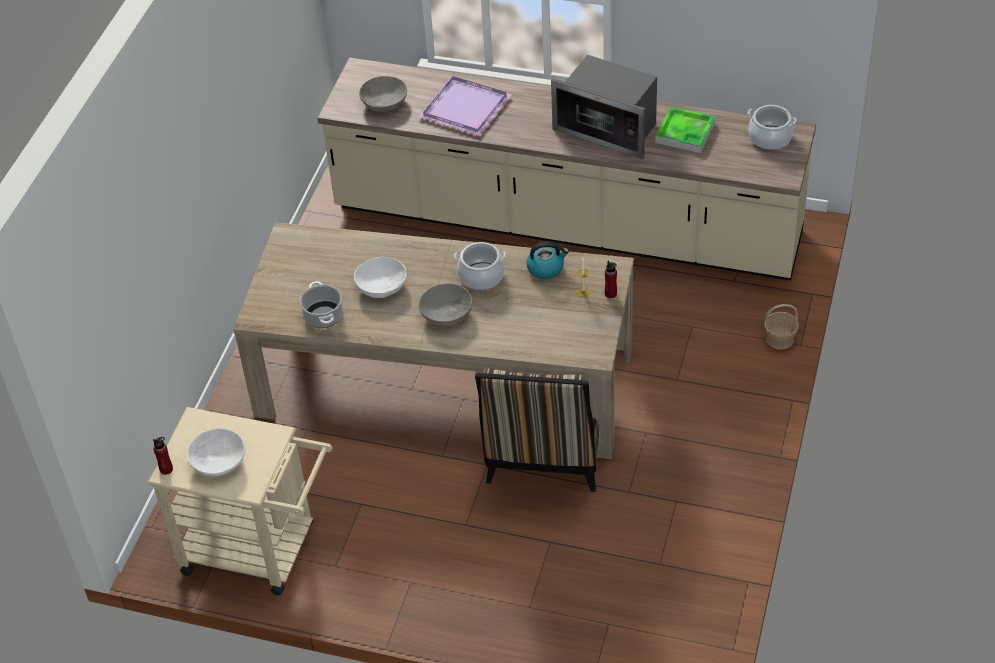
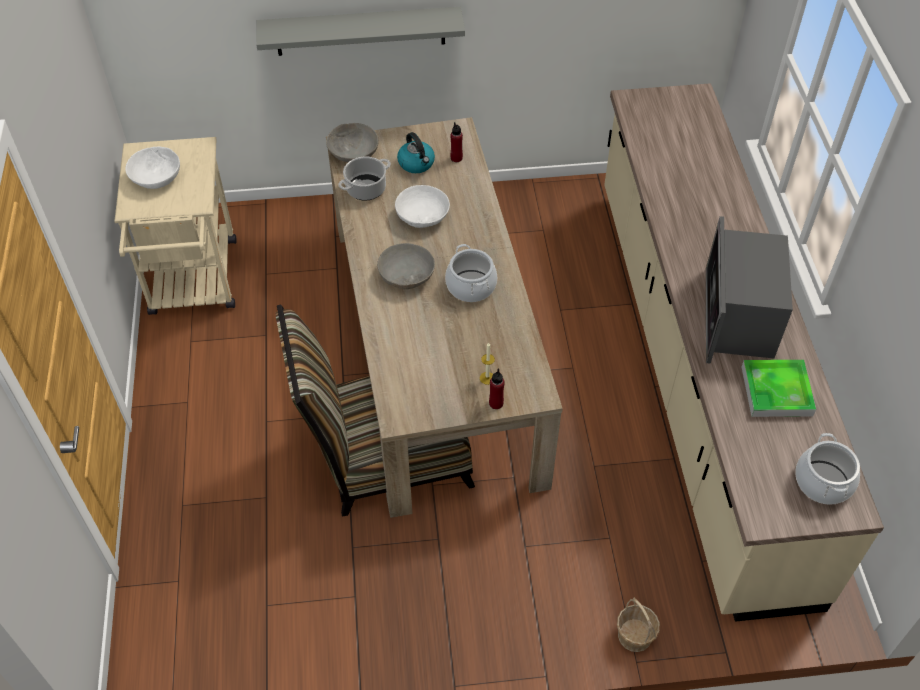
camera: 65 degrees right, 5 degrees up
(166, 469) = (139, 149): red bottle -> red bottle (456, 158)
(184, 226) = (360, 31): none -> grey shelf
(384, 103) = (660, 128): grey bowl -> grey bowl (353, 153)
(463, 108) = (691, 188): purple tray -> none
(546, 268) = (508, 335): kettle -> kettle (417, 163)

